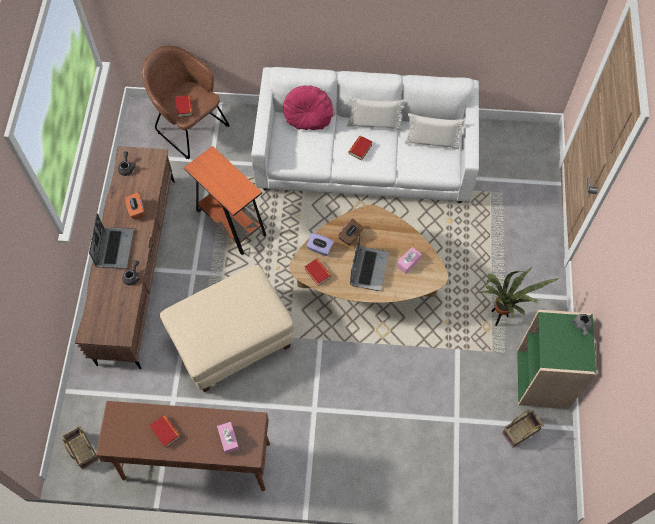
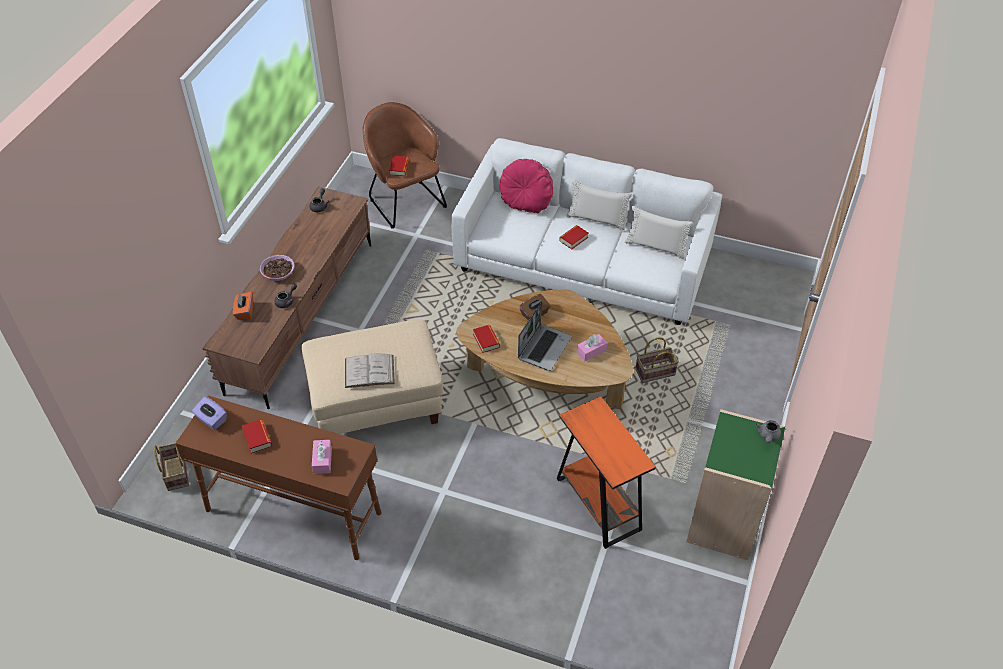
camera: 15 degrees right, 15 degrees down
(114, 248) = (278, 272): laptop -> bowl
(136, 210) = (314, 244): orange tissue box -> orange tissue box (245, 311)
(230, 330) = (369, 371): none -> white book
(231, 223) = (416, 294): orange side table -> orange side table (598, 504)
(320, 248) = (496, 318): purple tissue box -> purple tissue box (211, 420)
(499, 318) = (690, 446): potted plant -> none
(520, 433) = (679, 572): basket -> basket (654, 373)

